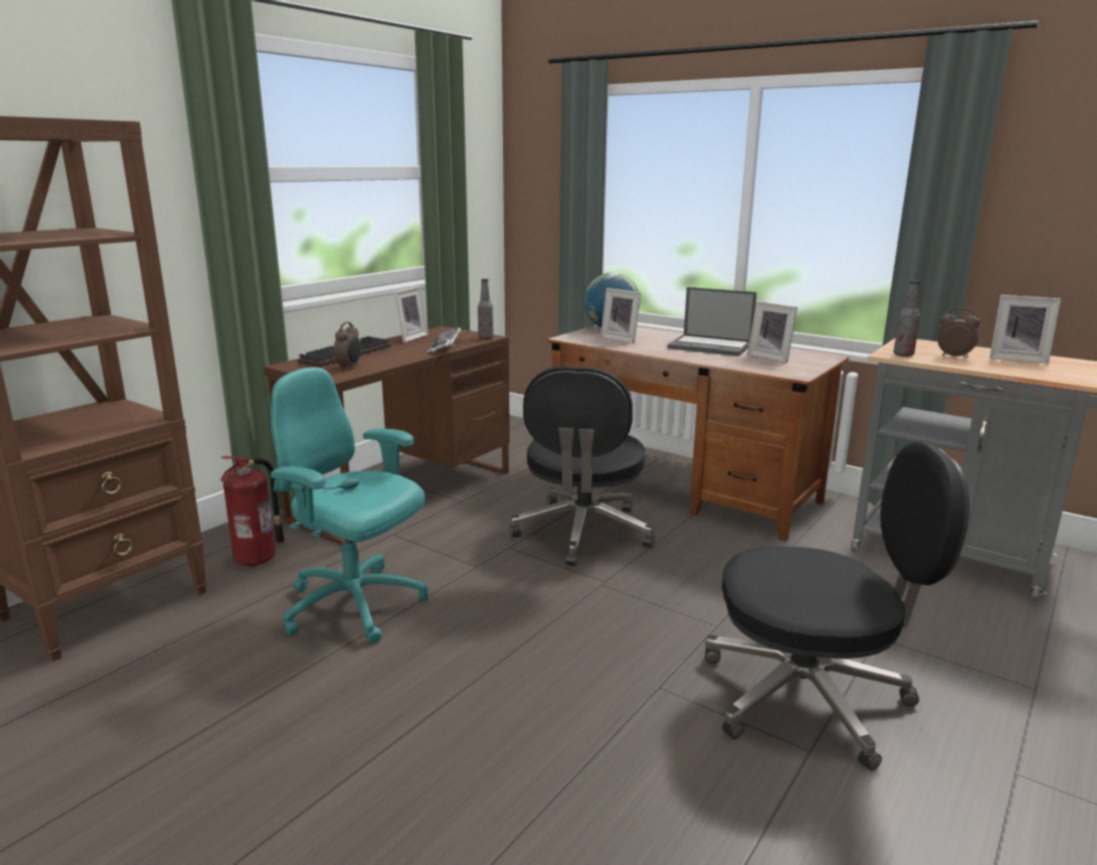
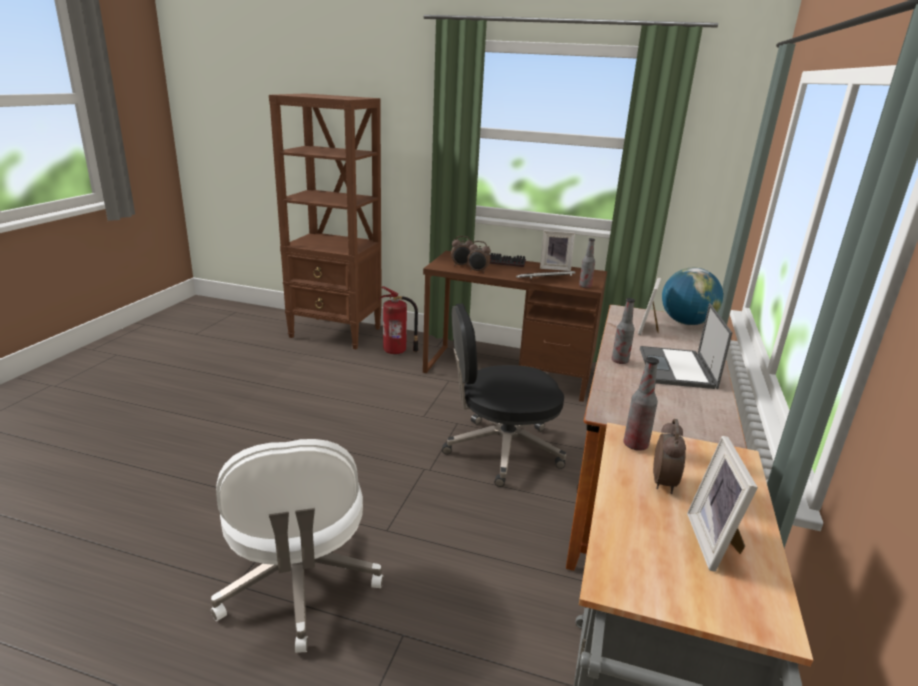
camera: 70 degrees right, 5 degrees up
(355, 606) = (358, 389): turquoise office chair -> none
(384, 364) = (478, 271): none -> alarm clock
(692, 356) = (620, 361): none -> bottle
(771, 357) = (670, 400): picture frame -> none
(809, 697) = (299, 585): black office chair -> white office chair

